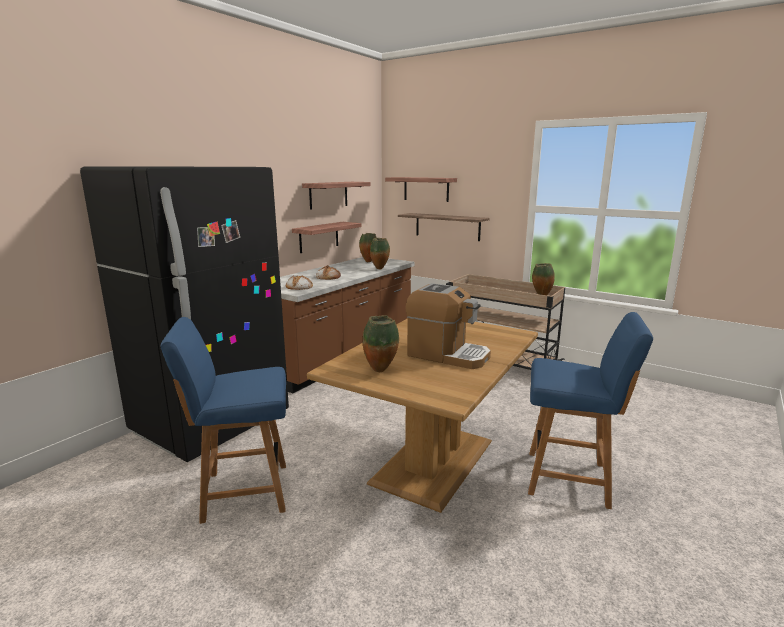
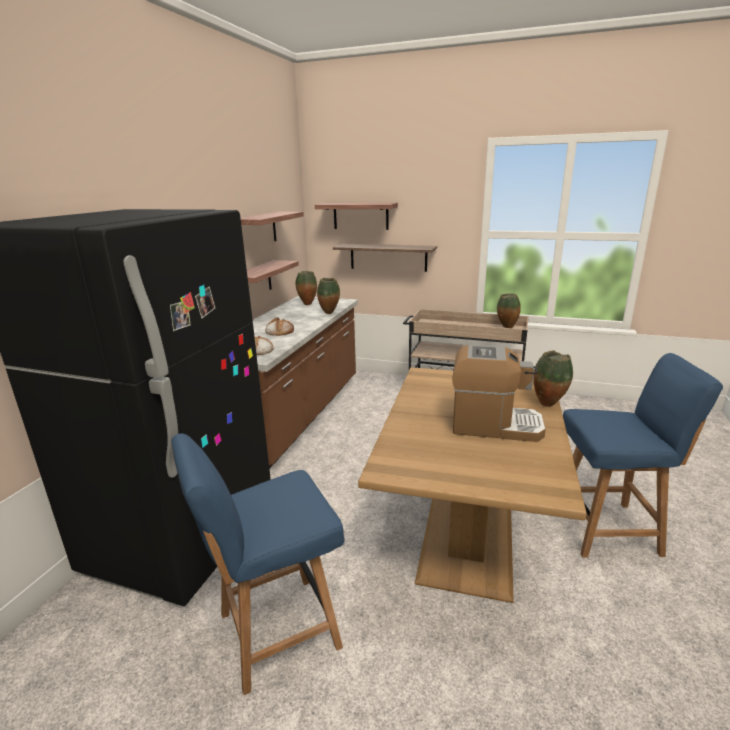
camera: 15 degrees left, 5 degrees up
(381, 371) = (443, 462): vase -> vase (548, 405)

